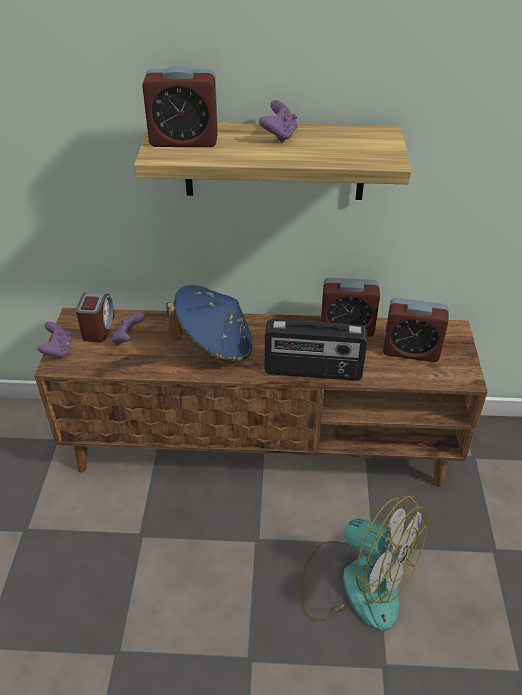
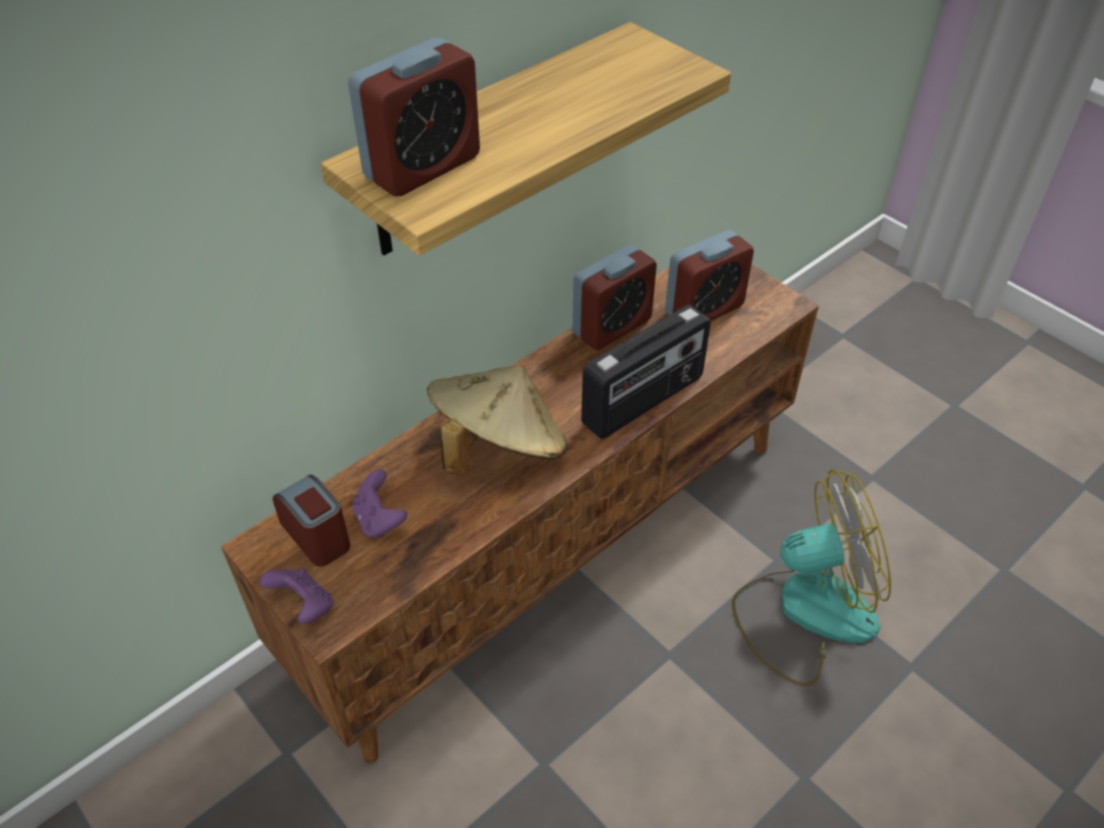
camera: 45 degrees left, 5 degrees up
(215, 345) = (498, 448): blue hat -> beige hat
(279, 136) = (526, 100): purple game controller -> none

